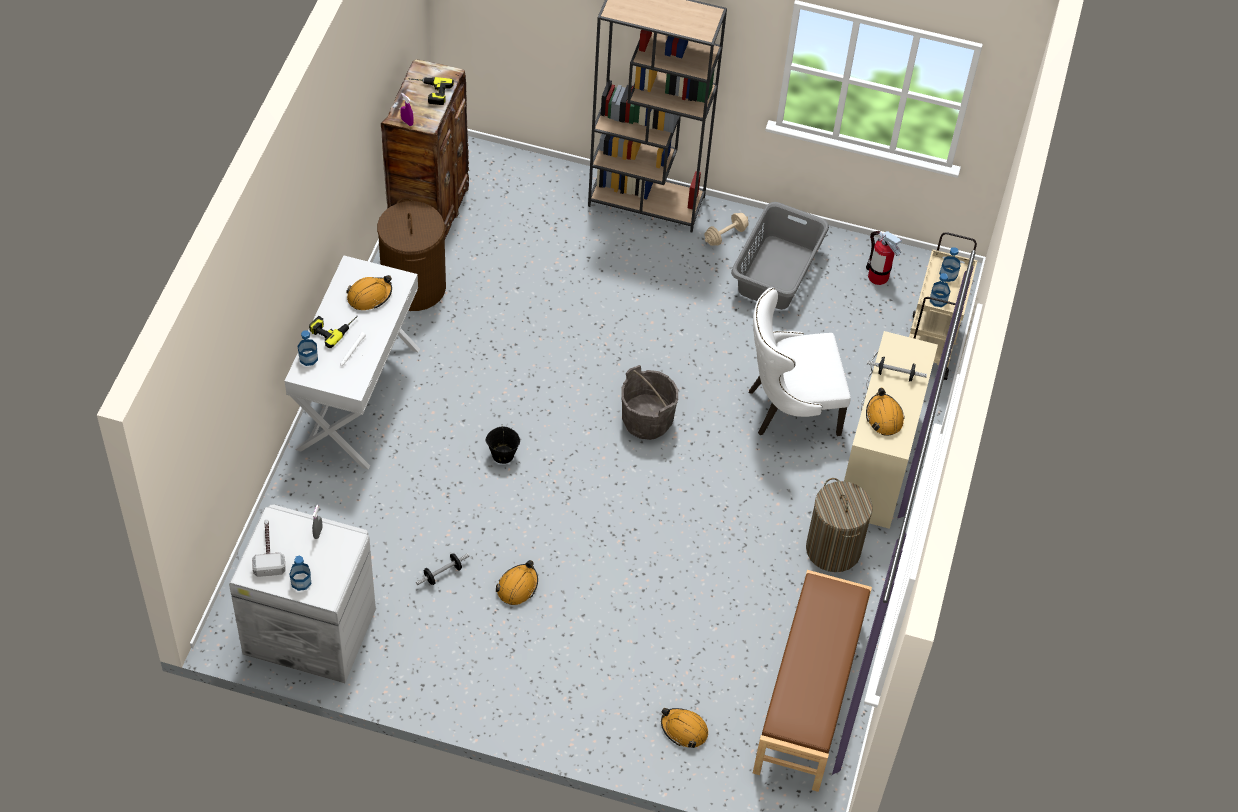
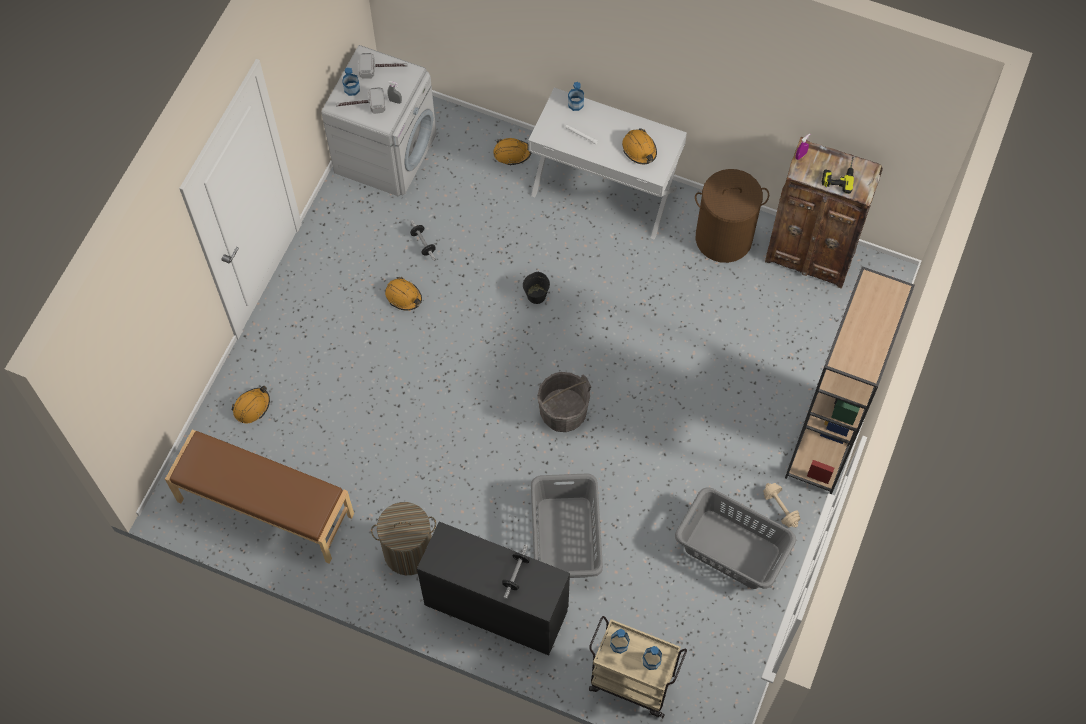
camera: 100 degrees right, 10 degrees up
(326, 569) = (360, 105): none -> hammer
(333, 327) = (607, 122): power drill -> none
(789, 408) = (566, 537): white chair -> grey laundry basket
(878, 276) = (724, 647): fire extinguisher -> none
(878, 465) = (495, 607): beige desk -> black desk
(884, 417) = (466, 554): orange hard hat -> orange hard hat (512, 153)

